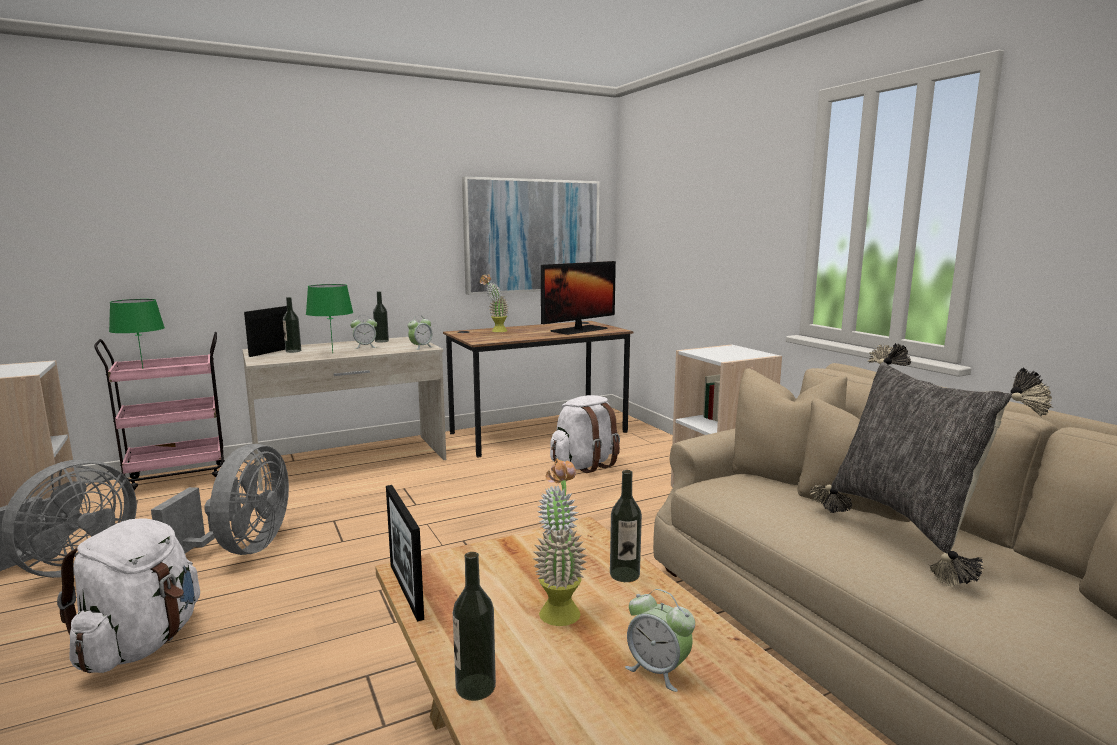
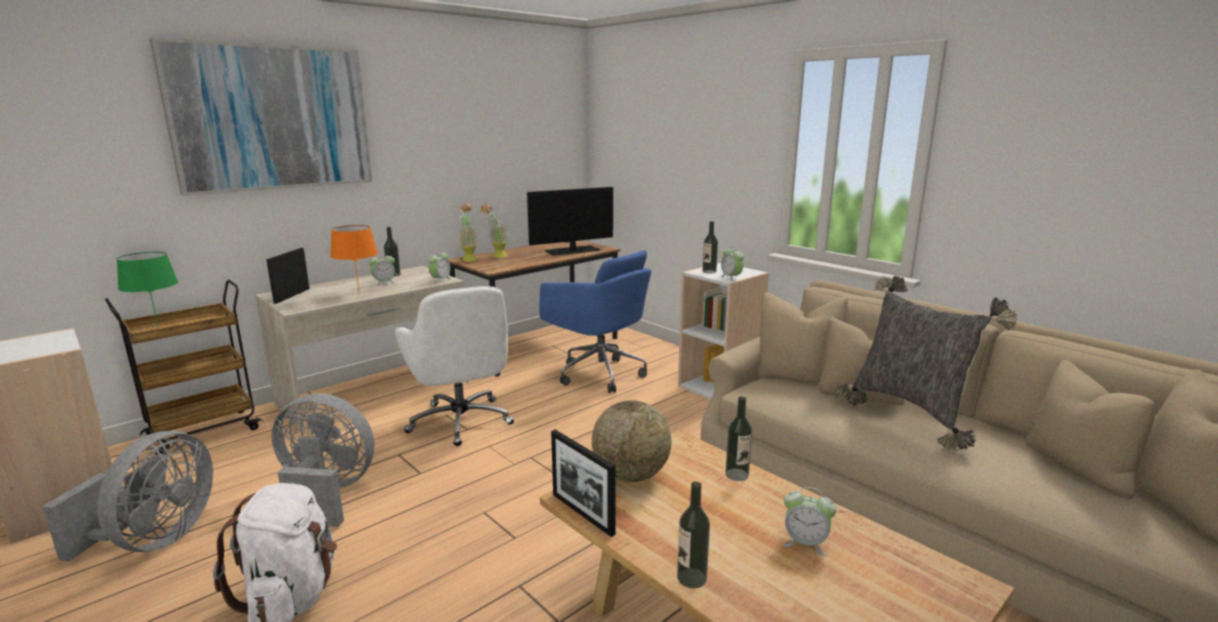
camera: 15 degrees left, 5 degrees up
(179, 480) = (205, 432): pink cart -> brown cart
(242, 549) = (326, 494): grey fan -> grey fan turned 75 degrees counterclockwise
(293, 351) = (314, 293): bottle -> bottle (709, 271)
(332, 353) = (358, 293): green table lamp -> orange table lamp
(413, 496) = (460, 421): none -> white office chair
(494, 557) = (631, 475): none -> globe
(532, 236) = (519, 163): picture -> picture (272, 118)
(559, 607) = (708, 508): potted plant -> potted plant (469, 259)
(579, 330) = (572, 250): monitor -> monitor turned 150 degrees counterclockwise
(585, 465) = (597, 374): white backpack -> blue office chair
(729, 358) = (731, 278): none -> alarm clock

